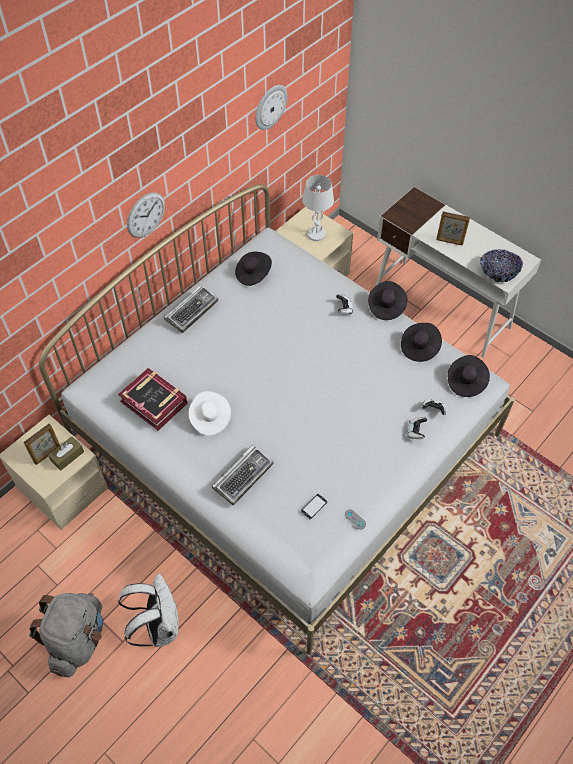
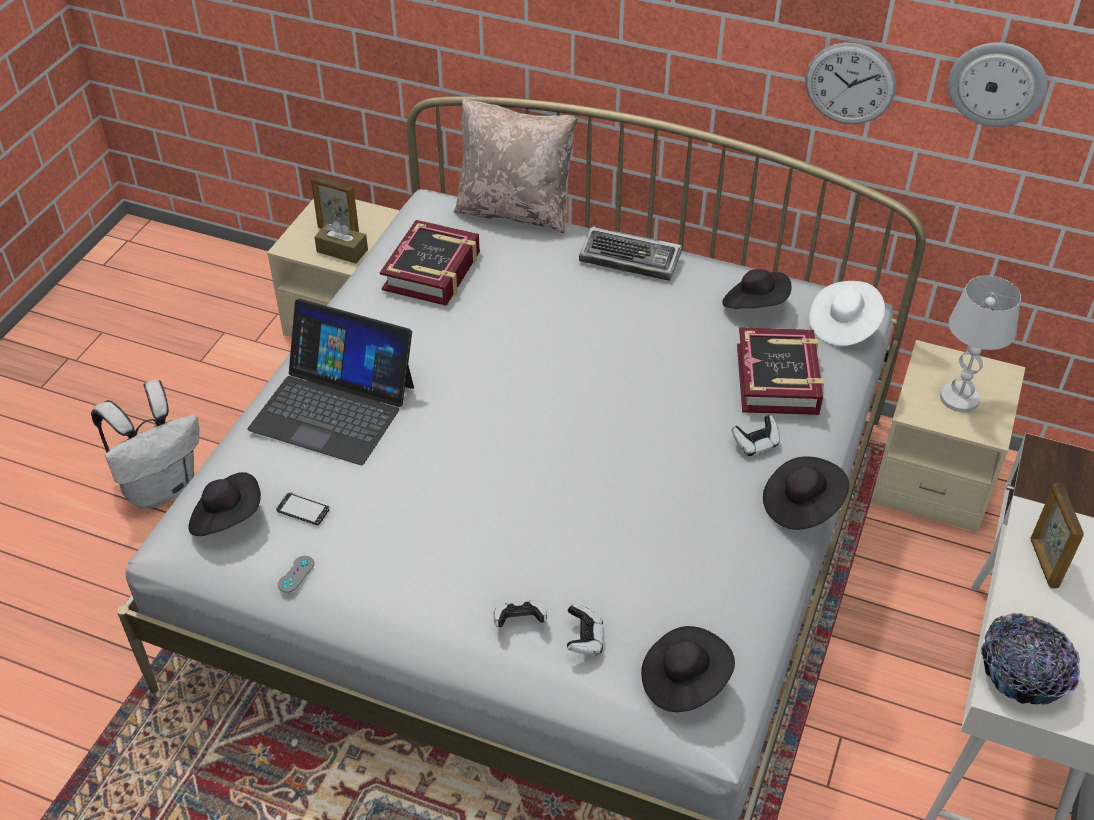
camera: 70 degrees right, 10 degrees down
(77, 639) = (123, 409): grey backpack -> none
(120, 349) = (515, 210): none -> beige pillow
(146, 215) = (662, 54): wall clock -> wall clock (850, 83)
(210, 418) = (428, 338): white hat -> white hat (843, 325)
(243, 476) = (333, 406): keyboard -> laptop
(307, 285) = (778, 379): none -> book
(419, 347) = (728, 581): black hat -> black hat (227, 518)

